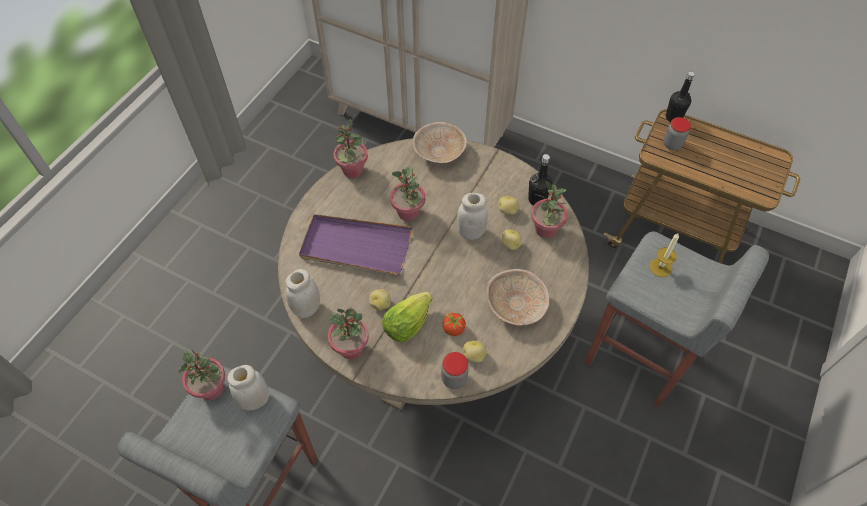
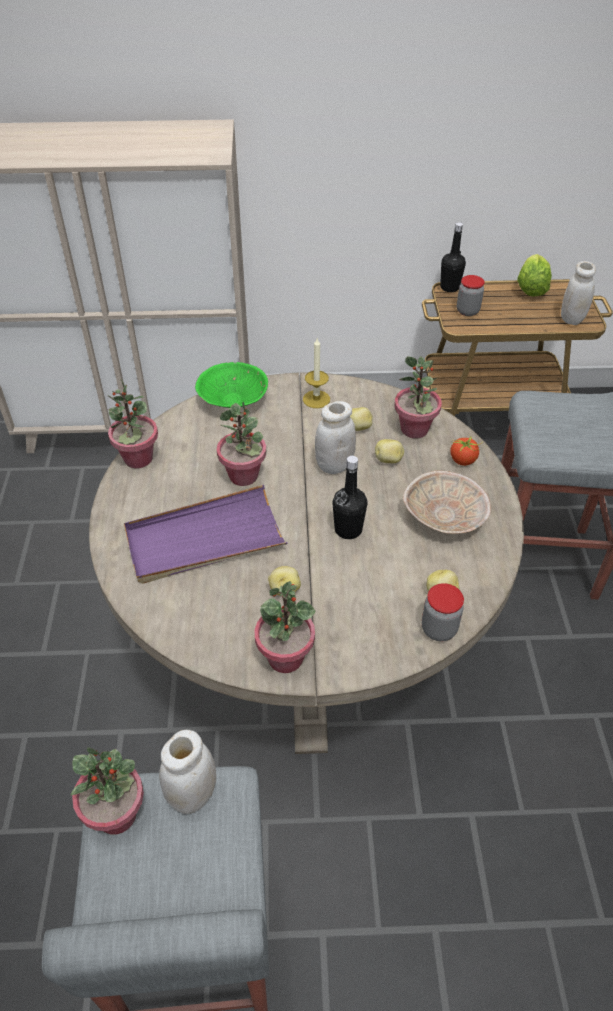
camera: 30 degrees left, 10 degrees down
(307, 308) = (191, 639): white jar -> white jar (572, 319)
(406, 324) = (335, 596): lettuce -> lettuce (531, 288)
(439, 151) = (233, 399): beige bowl -> green bowl
(454, 329) = (395, 575): tomato -> tomato (463, 460)
(537, 199) = (381, 404): black bottle -> black bottle (348, 529)
(660, 267) = (554, 420): candle -> candle (316, 399)

